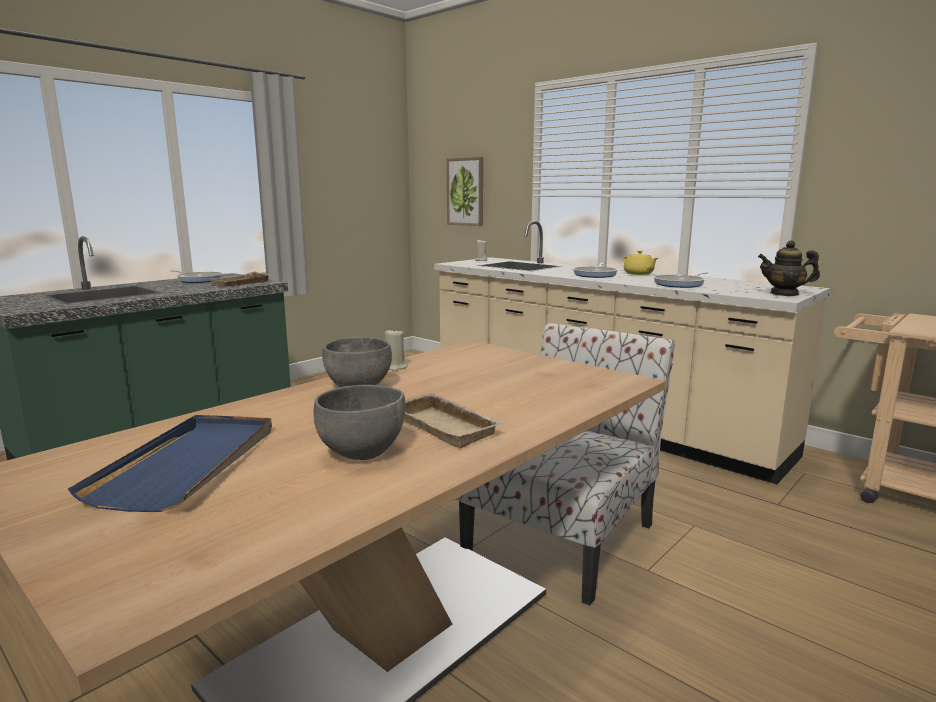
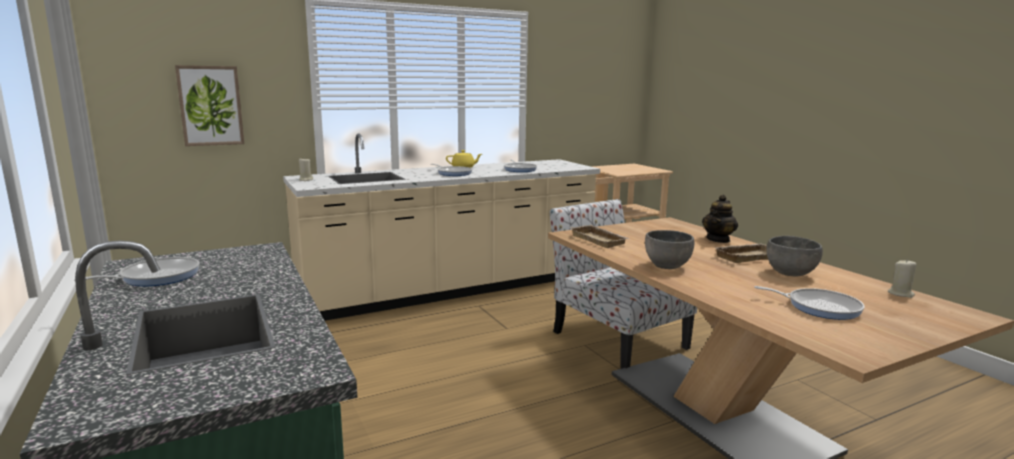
camera: 70 degrees left, 0 degrees up
(189, 464) = (819, 307): blue tray -> frying pan
(241, 284) = (254, 258): beige tray -> beige tray (600, 240)
(395, 367) = (619, 255): beige candle -> beige candle (901, 294)
(784, 294) = (573, 165): teapot -> teapot (718, 239)

